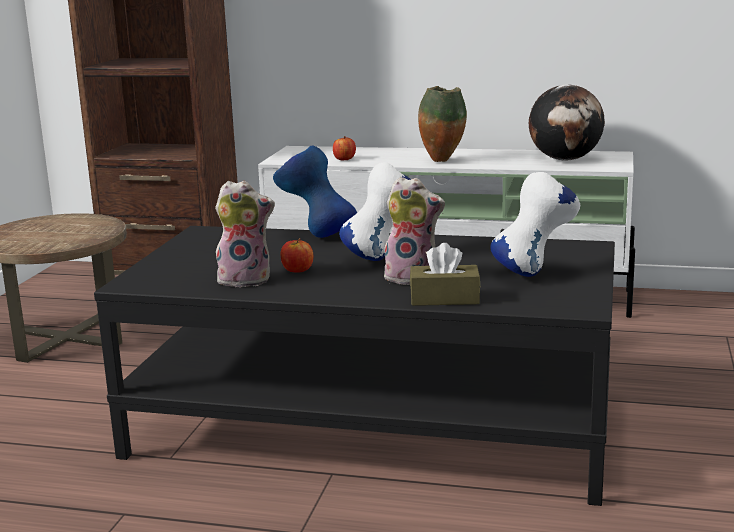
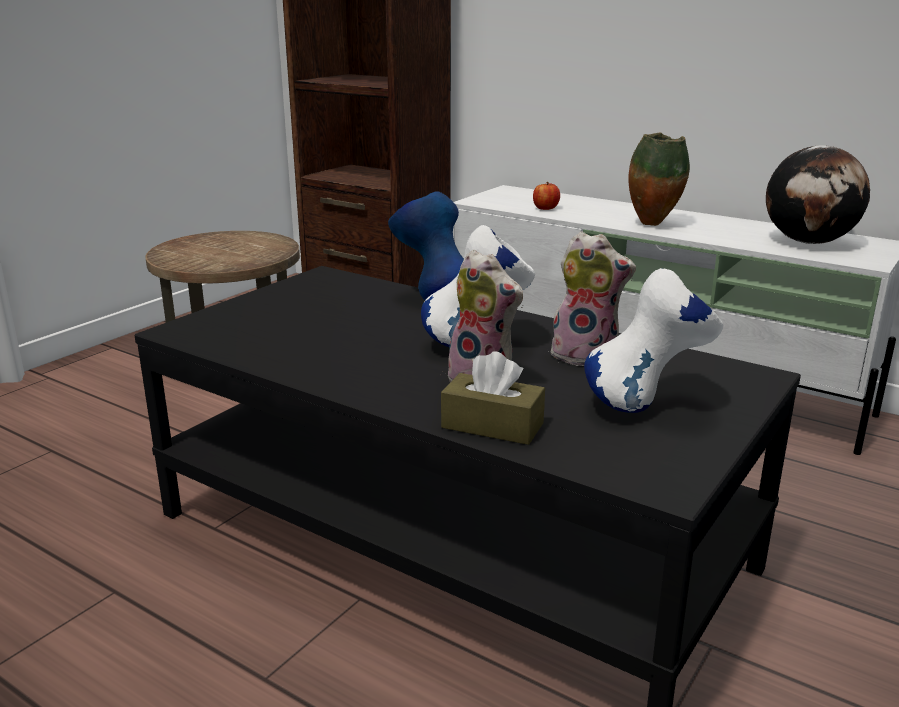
camera: 20 degrees right, 5 degrees up
(246, 280) = (297, 348): plush toy -> plush toy (586, 356)
(297, 270) = (364, 345): apple -> none

